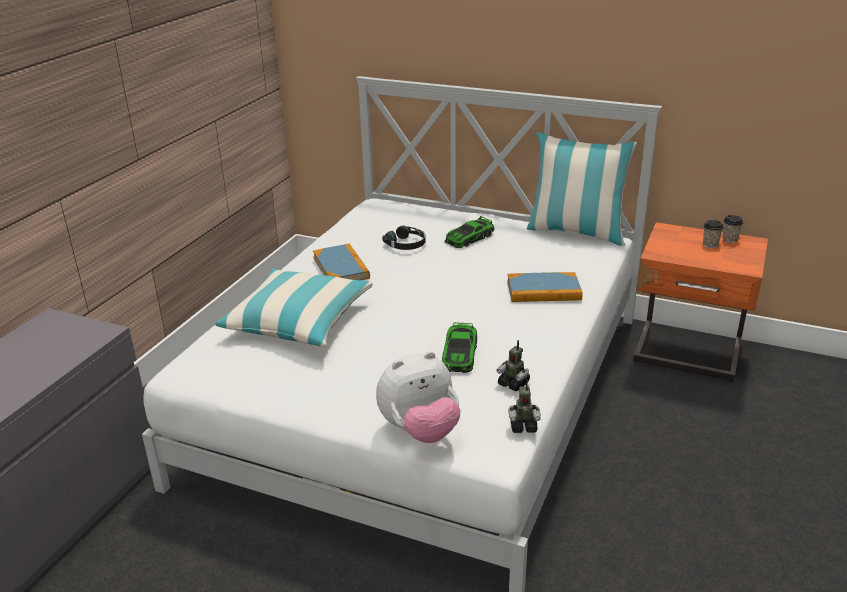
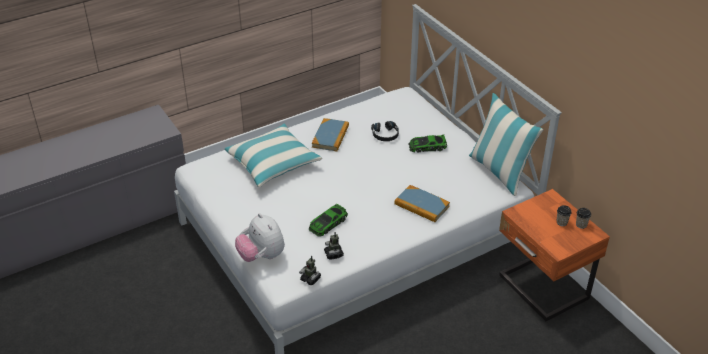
camera: 35 degrees right, 10 degrees up
(420, 431) = (261, 256): plush toy -> plush toy turned 45 degrees clockwise

